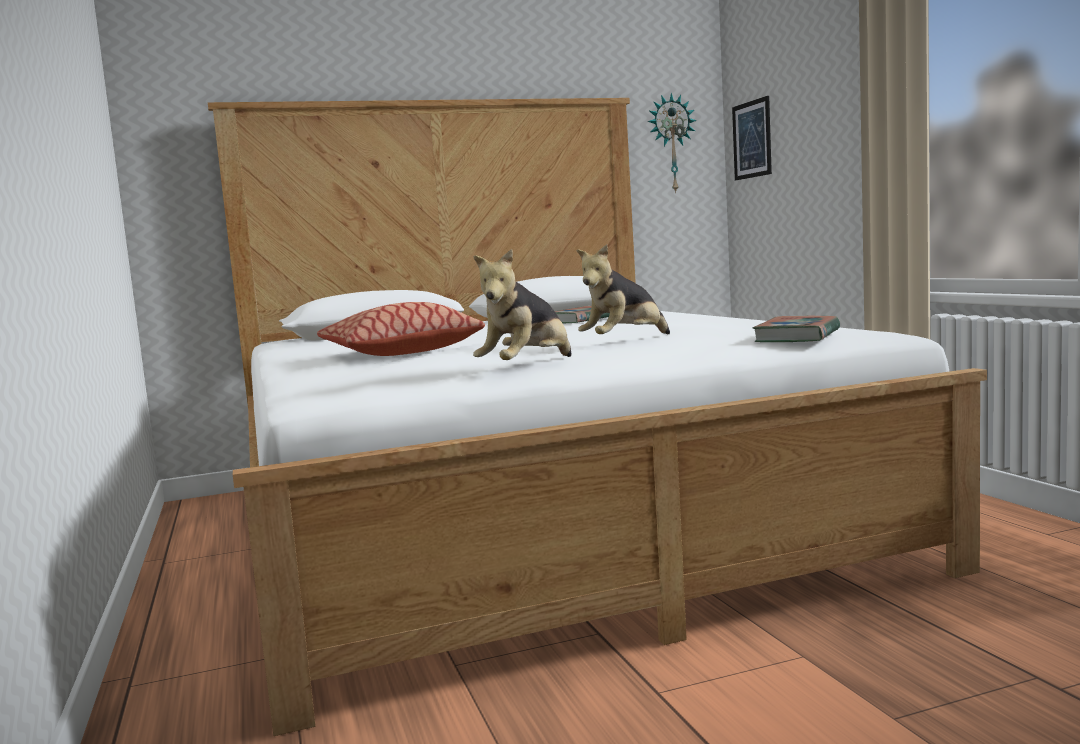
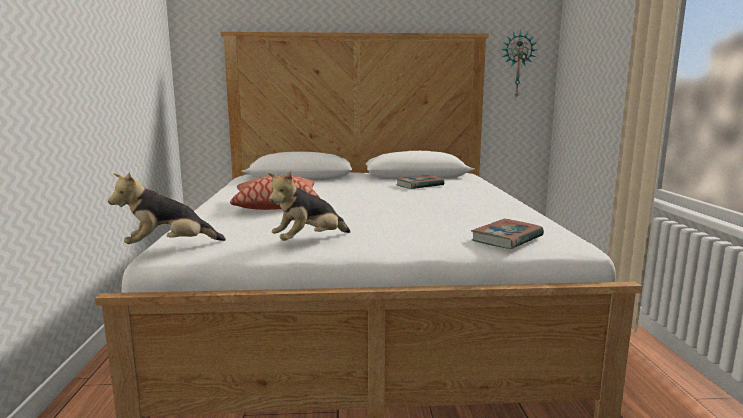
camera: 15 degrees right, 5 degrees up
(624, 341) = (405, 219): plush toy -> plush toy (169, 247)
(752, 139) = (571, 66): picture -> none

